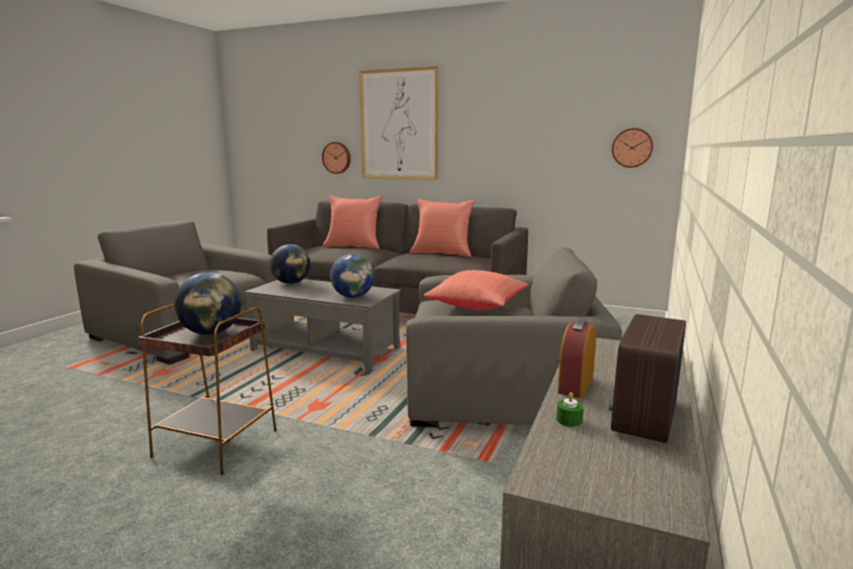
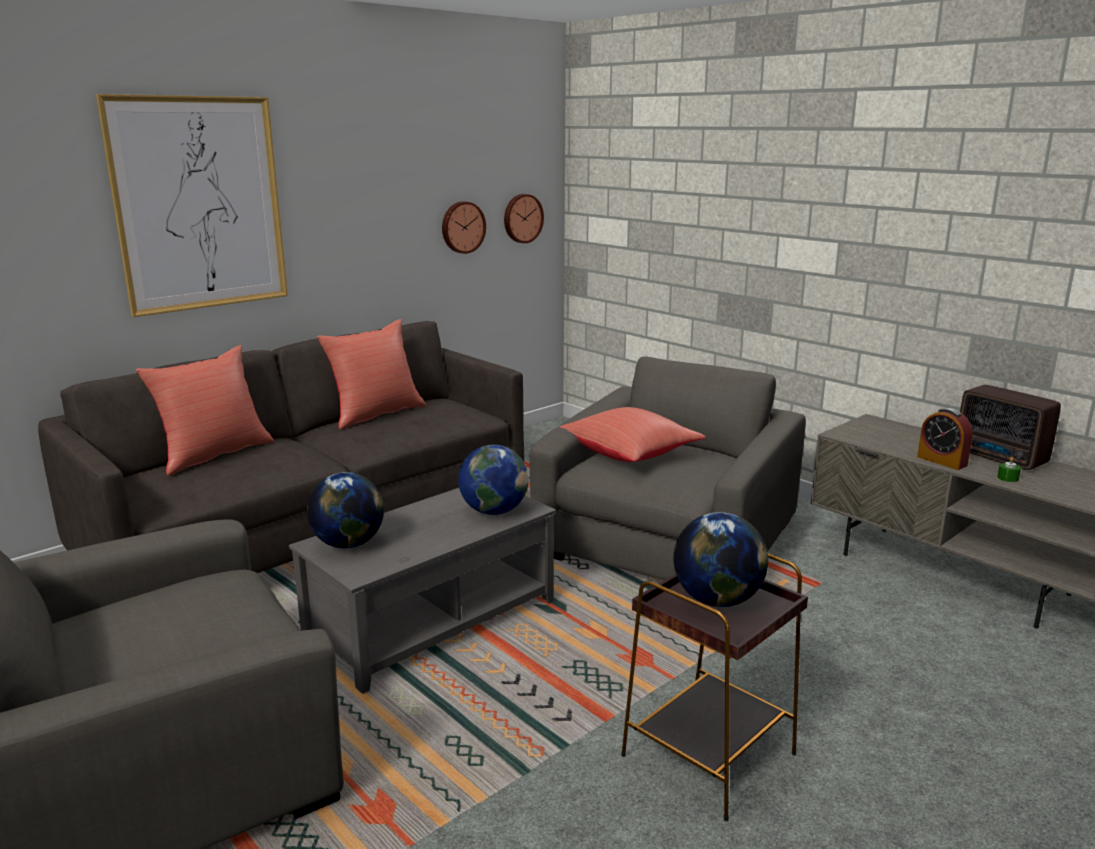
camera: 65 degrees left, 5 degrees up
(337, 157) = (56, 284): wall clock -> wall clock (462, 227)

